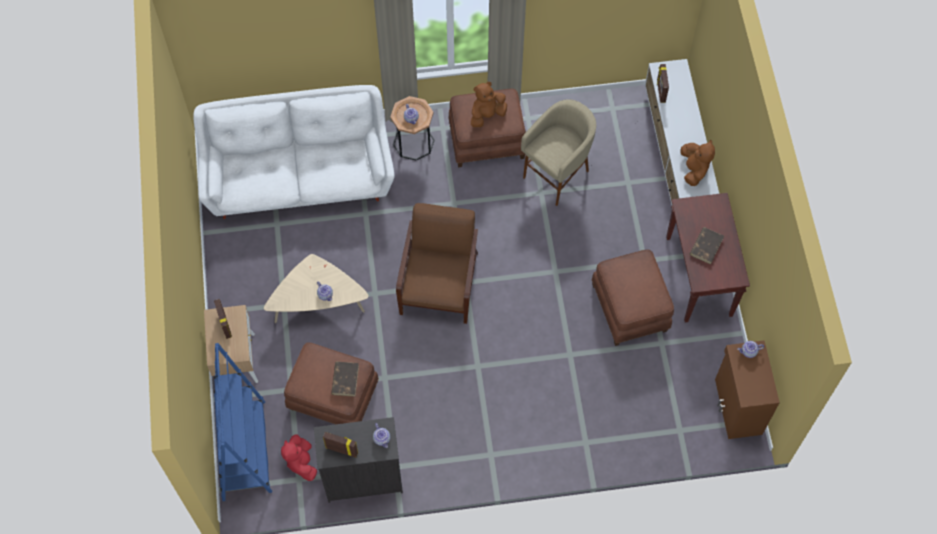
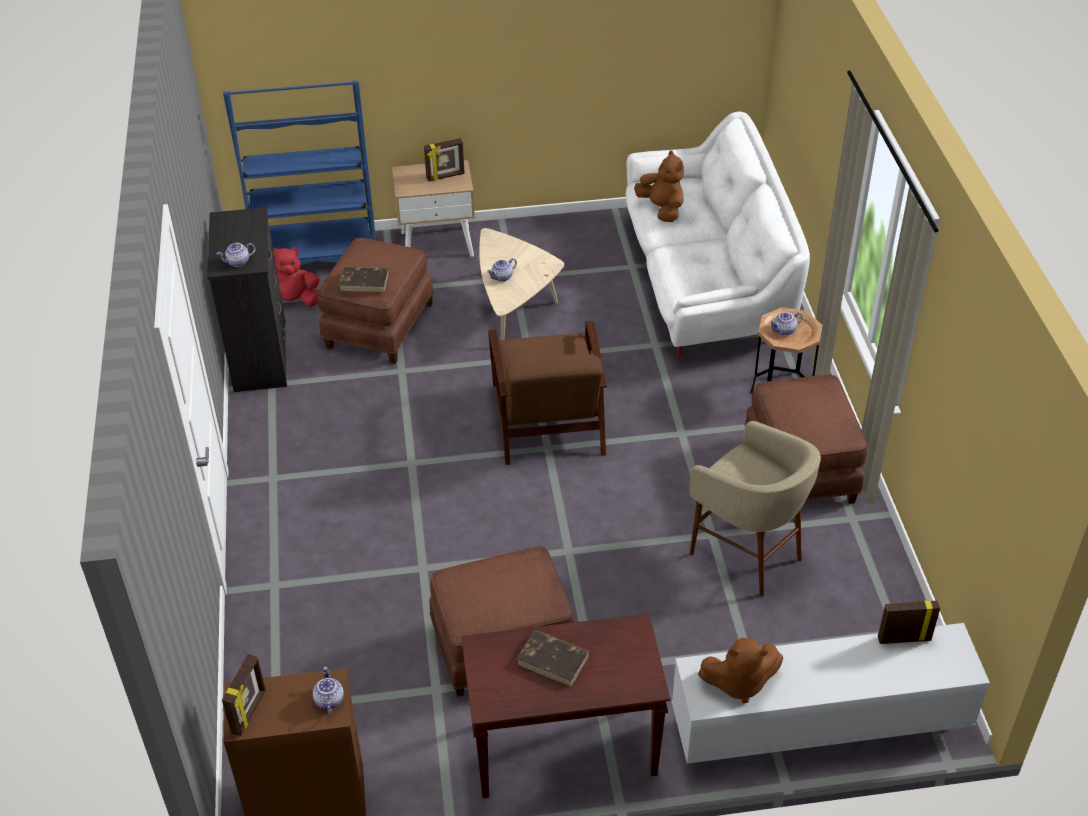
camera: 90 degrees right, 20 degrees down
(342, 449) = (230, 230): picture frame -> picture frame (249, 712)
(439, 282) = (548, 421): brown armchair -> brown armchair turned 75 degrees clockwise
(487, 115) = (805, 410): brown plush toy -> brown plush toy (661, 209)

